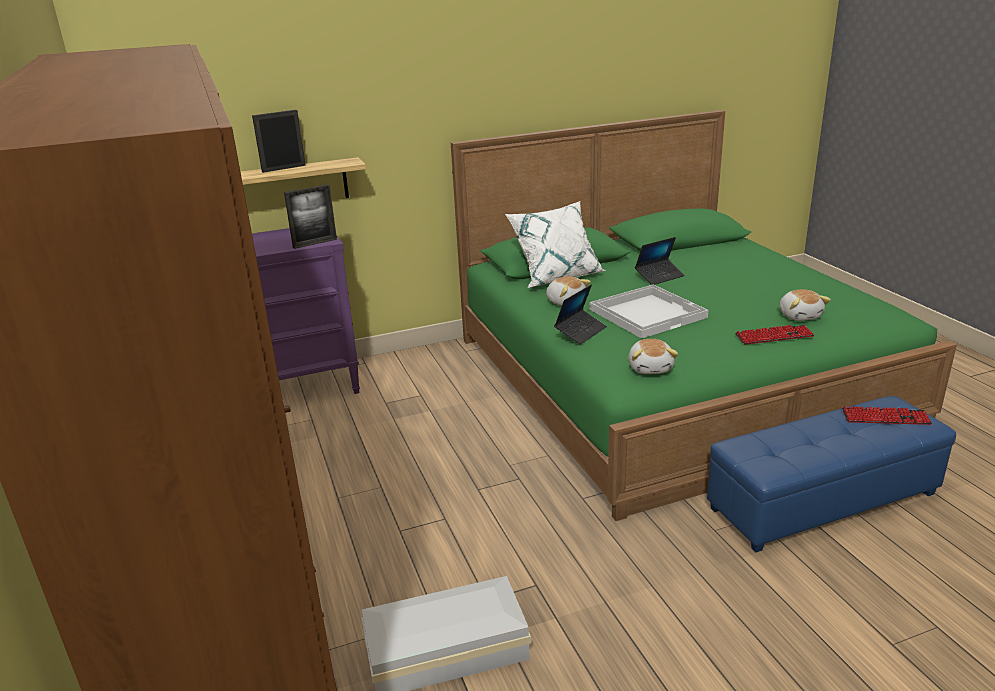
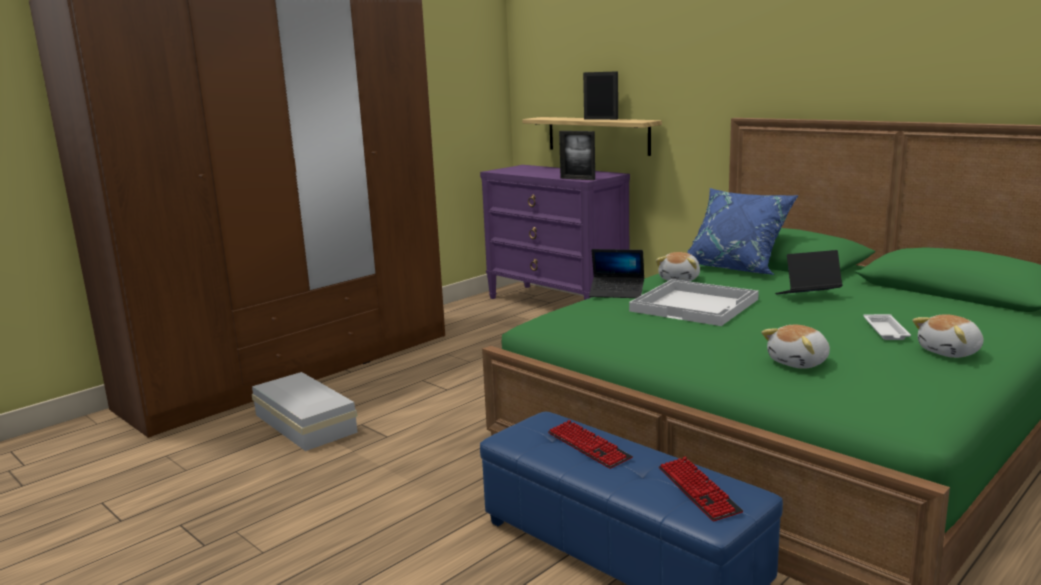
camera: 65 degrees right, 10 degrees down
(556, 276) = (736, 267): white pillow -> blue pillow
(651, 368) = (573, 324): plush toy -> plush toy (950, 352)
(659, 276) = (807, 296): laptop -> laptop turned 135 degrees clockwise
(754, 278) = (886, 331): none -> white tray
(774, 336) = (715, 357): keyboard -> keyboard (588, 446)

